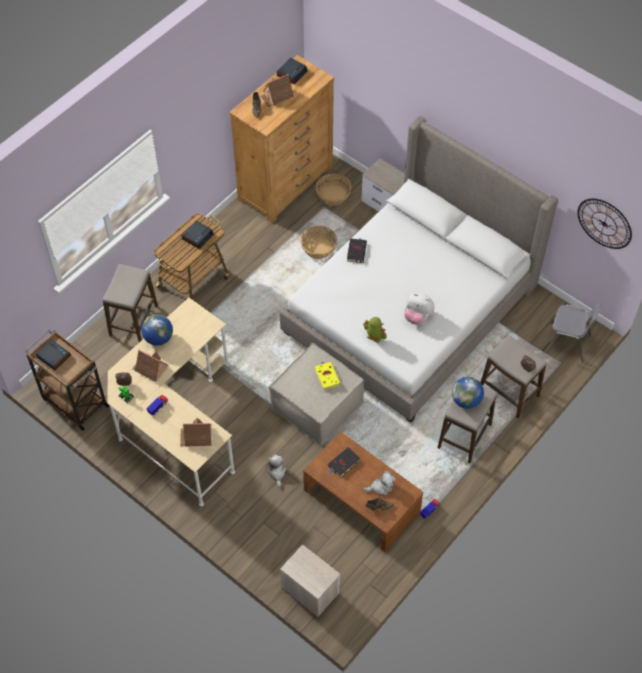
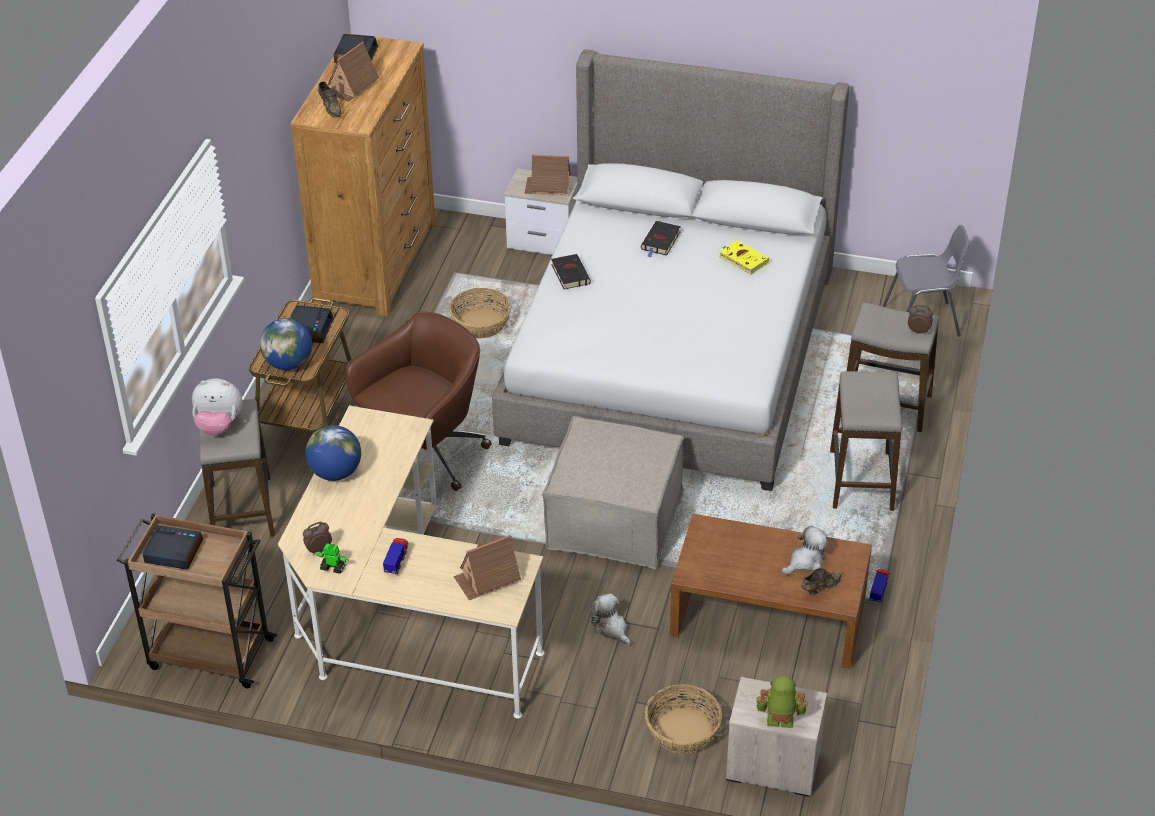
camera: 25 degrees left, 15 degrees down
(150, 368) = (348, 516): toy house -> toy house (548, 186)
(242, 324) = (425, 456): none -> brown office chair
(326, 376) = (625, 449): yellow book -> yellow book (742, 259)
(333, 195) = (459, 255): basket -> basket (683, 731)
(343, 464) = (727, 552): black book -> black book (660, 241)
(374, 337) = (671, 367): toy robot -> toy robot (779, 721)
(417, 316) = (717, 322): plush toy -> plush toy (219, 426)
(466, 400) = (862, 397): globe -> globe (288, 363)
(604, 223) = (932, 92): wall clock -> none

